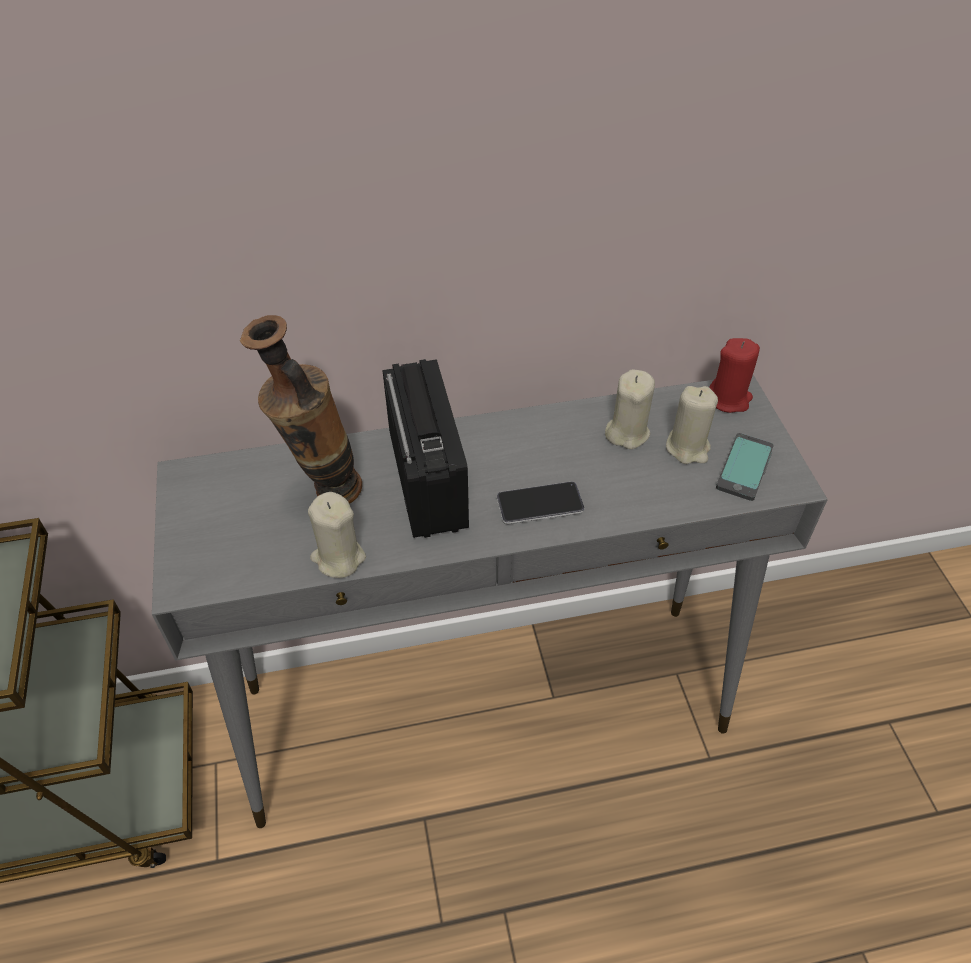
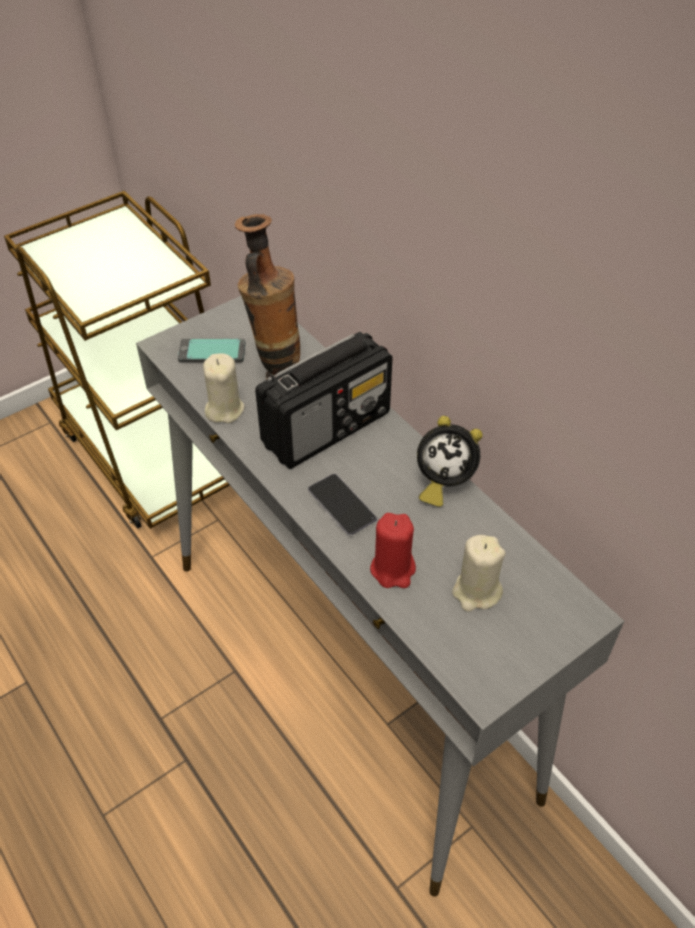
camera: 65 degrees right, 0 degrees up
(551, 421) = (442, 482): none -> alarm clock
(627, 432) = (464, 539): beige candle -> none
(728, 399) = (568, 608): red candle -> red candle (393, 569)
(745, 468) = (479, 645): phone -> phone (212, 352)

